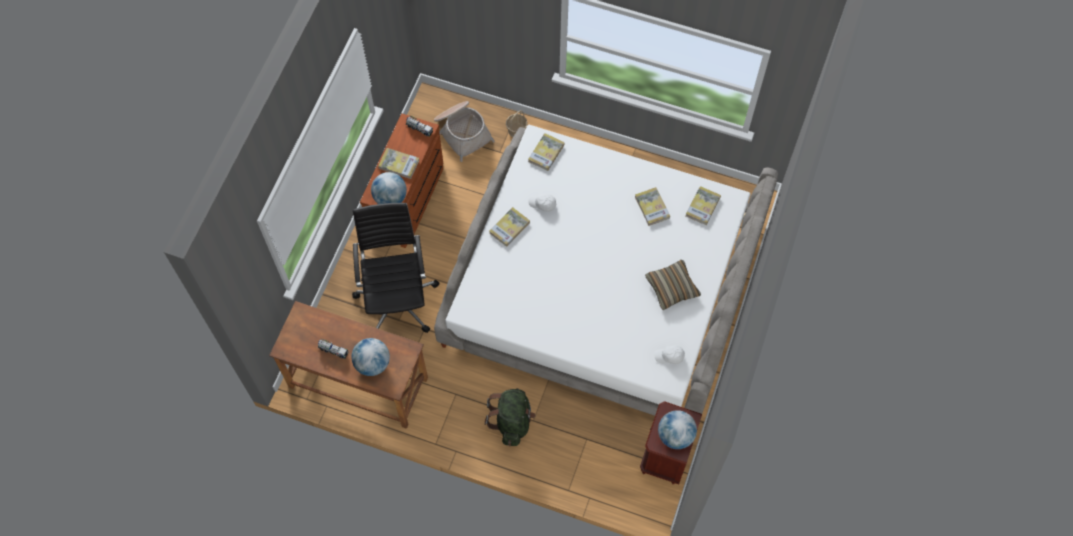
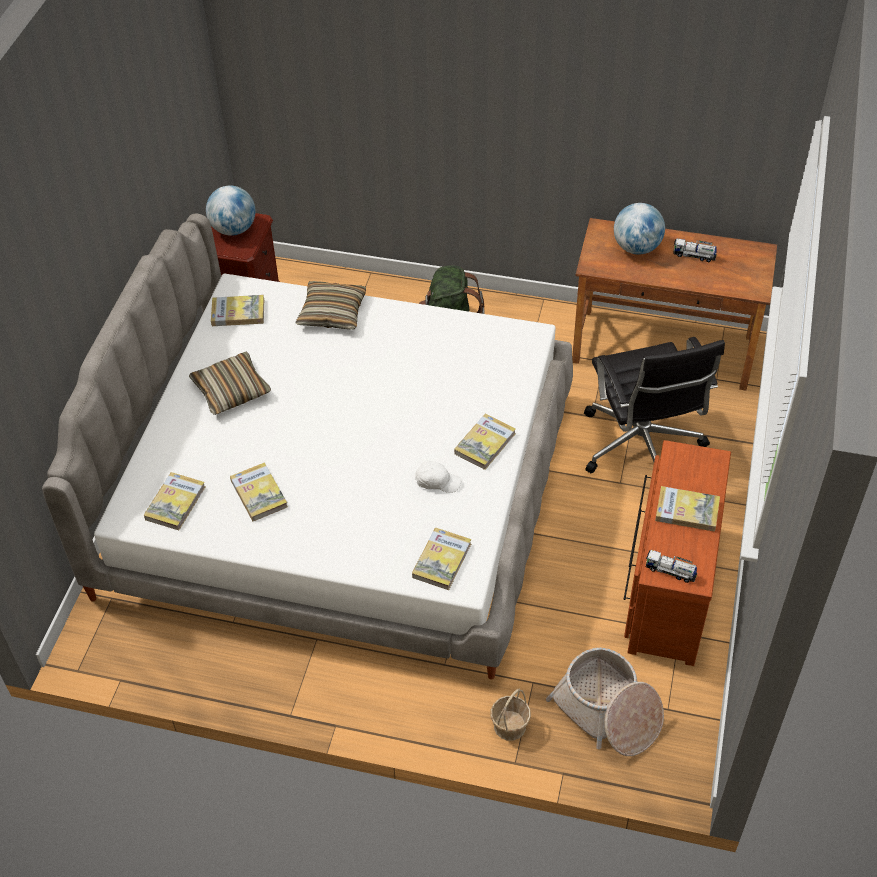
camera: 175 degrees right, 15 degrees down
(390, 198) = (683, 459): globe -> none
(601, 348) = (332, 313): none -> pillow
(669, 356) = (238, 313): white cap -> book

